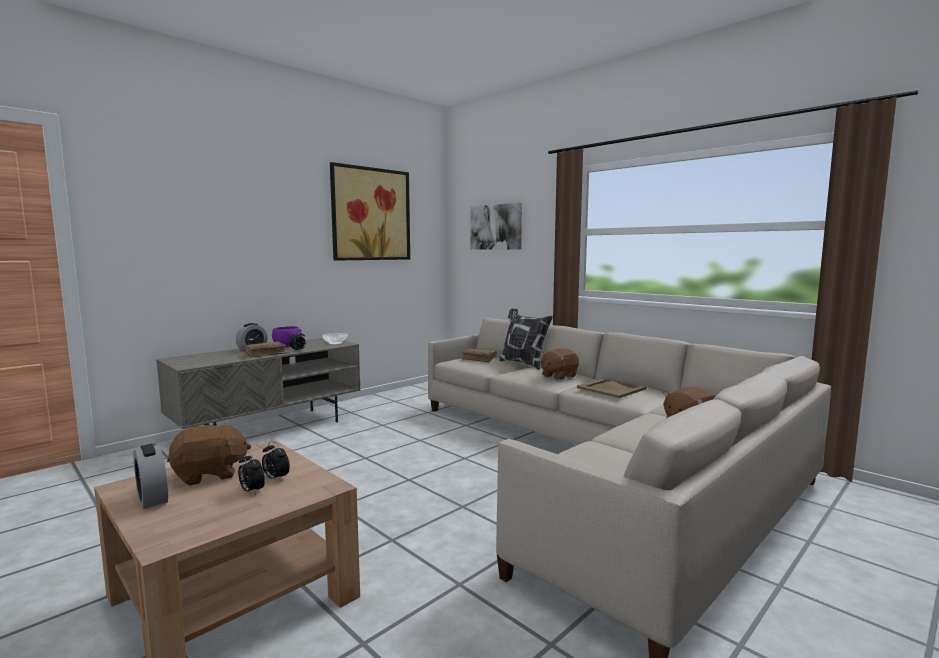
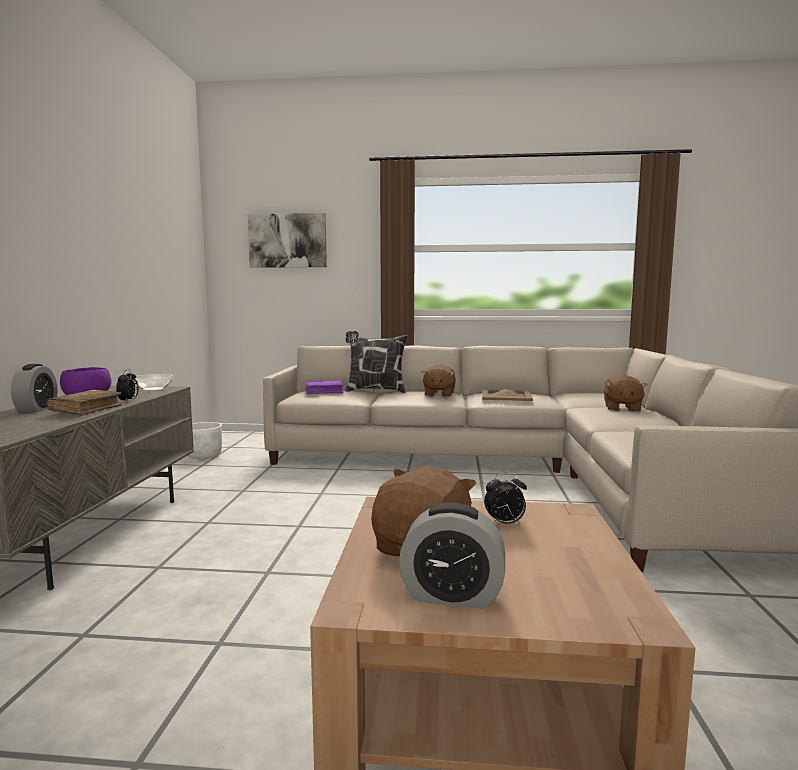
camera: 40 degrees left, 0 degrees up
(251, 491) = (526, 542): alarm clock -> none
(371, 214) = (138, 208): picture -> none
(407, 395) = (204, 456): none -> white planter
(479, 359) = (324, 392): brown book -> purple book

